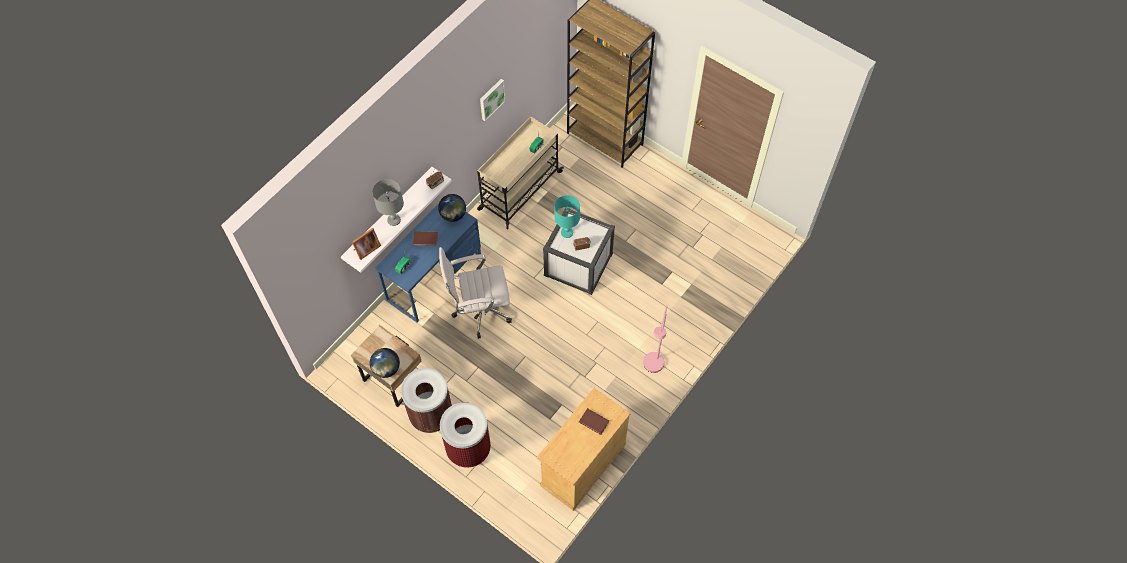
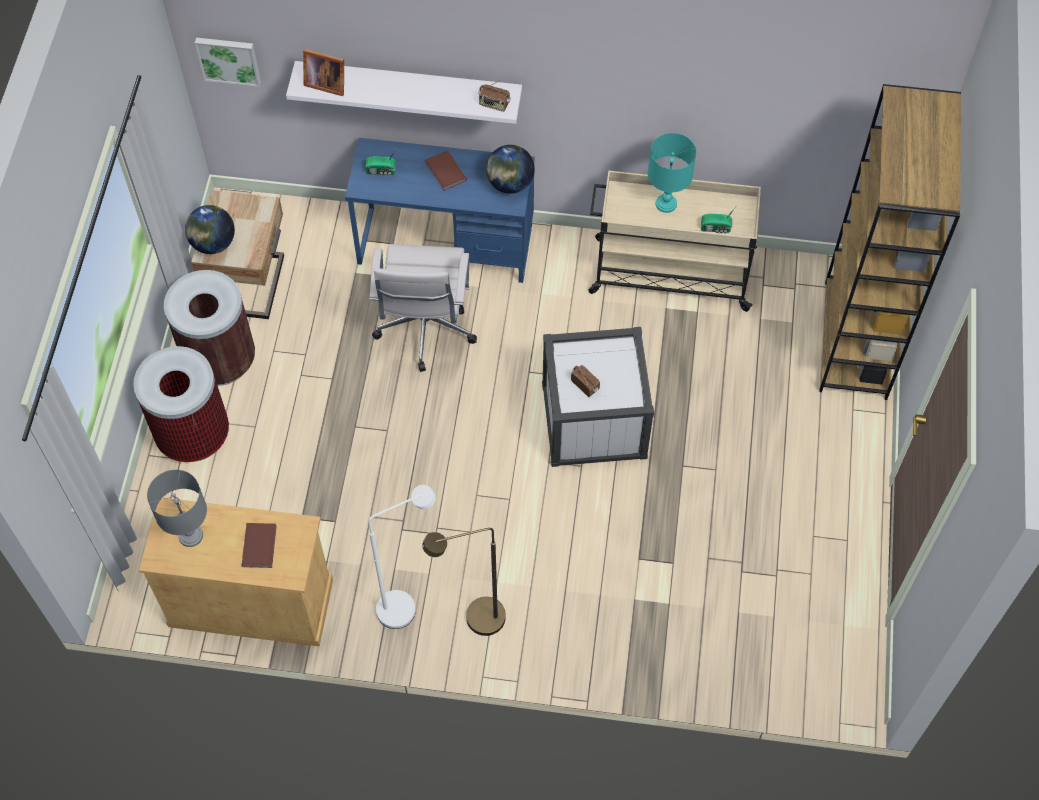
camera: 60 degrees right, 0 degrees up
(393, 220) = (396, 88): grey table lamp -> grey table lamp (190, 535)
(479, 311) = (425, 331): white office chair -> white office chair turned 135 degrees counterclockwise
(491, 99) = (689, 87): picture -> picture (229, 59)
(567, 232) = (596, 352): turquoise table lamp -> turquoise table lamp (666, 203)
(626, 394) = (405, 604): none -> white floor lamp
(653, 368) = (475, 621): pink floor lamp -> brown floor lamp

